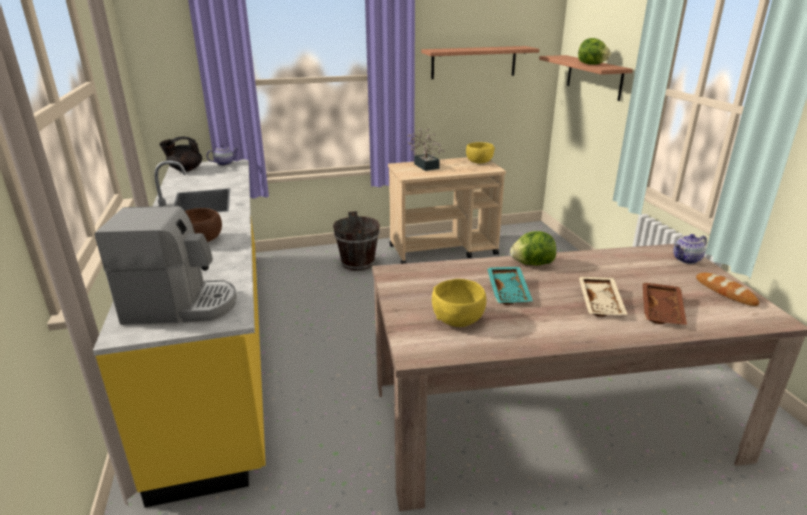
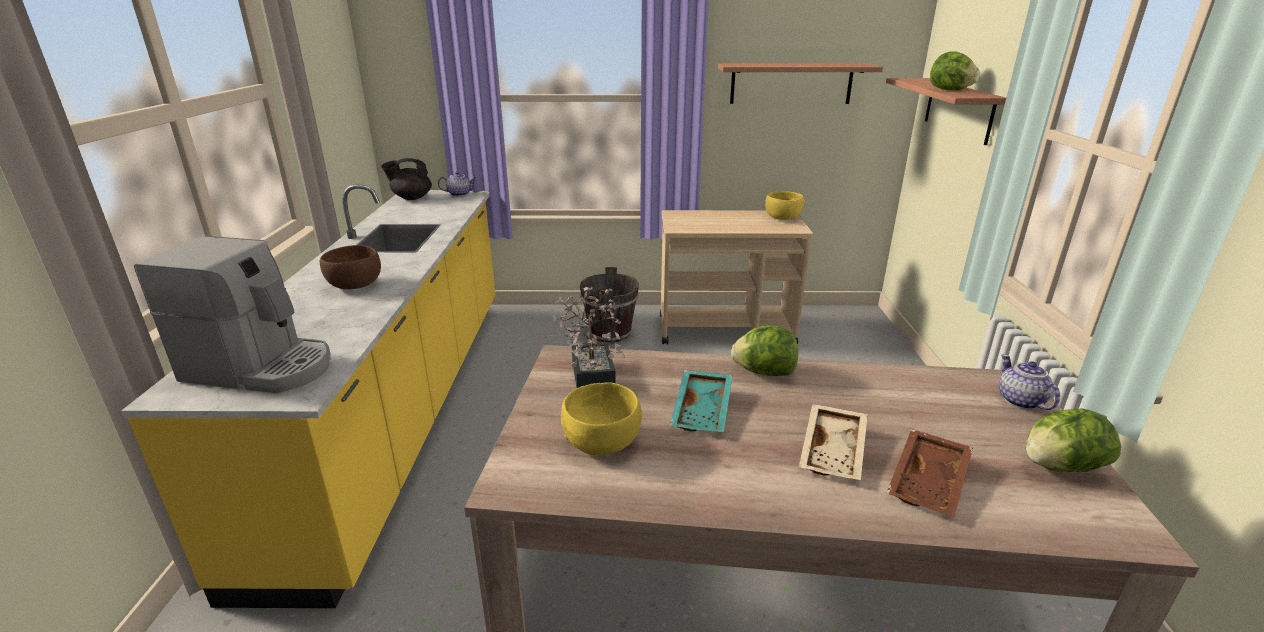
camera: 15 degrees right, 0 degrees up
(425, 165) = (707, 216): potted plant -> potted plant (593, 371)
(687, 260) = (1019, 401): teapot -> teapot turned 90 degrees clockwise
(725, 292) = (1060, 467): bread -> lettuce

